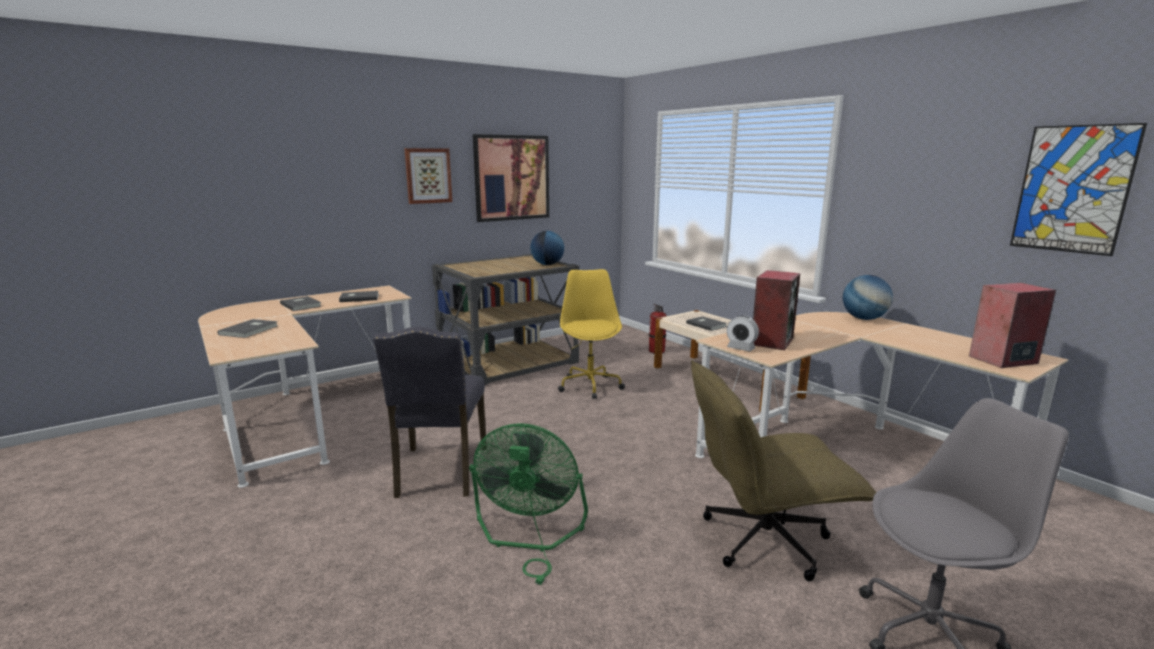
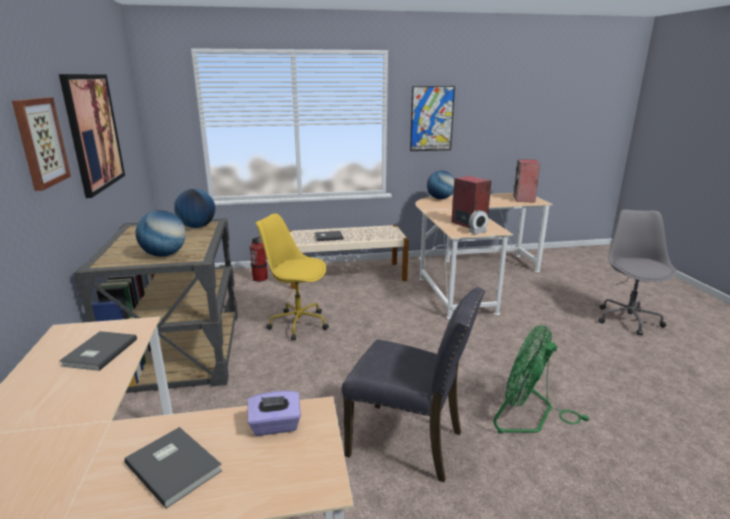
camera: 65 degrees left, 5 degrees up
(284, 339) = (275, 426): none -> purple tissue box
(301, 305) = (58, 408): grey book -> none
(479, 270) = (164, 255): none -> globe
(767, 540) = (551, 329): beige office chair -> none
(1073, 189) = (513, 110): picture -> picture (432, 119)

